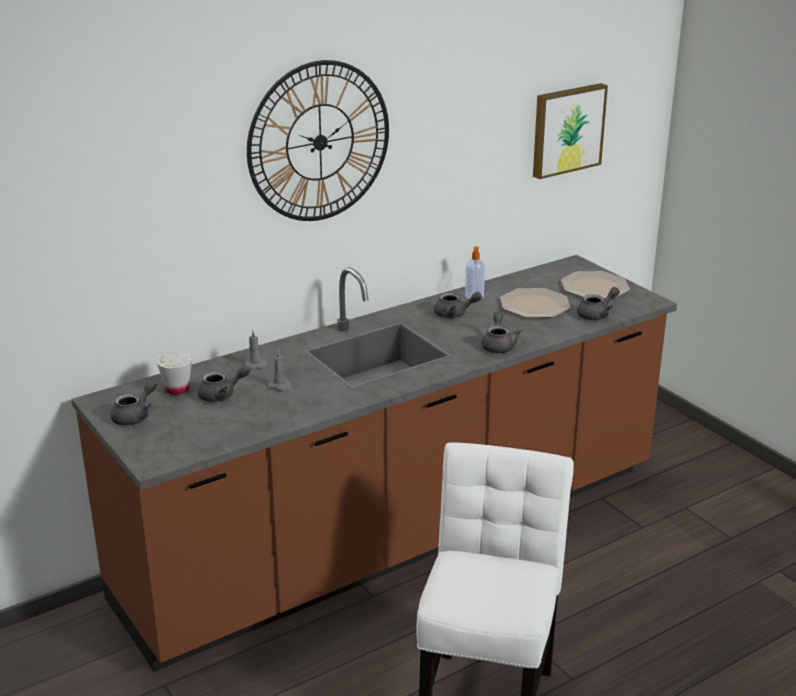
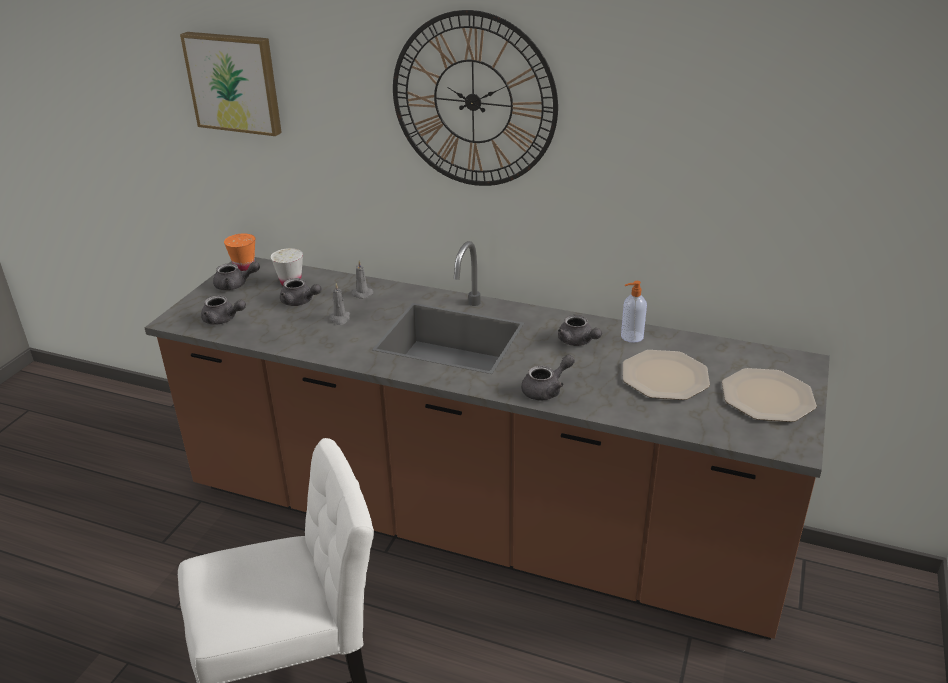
camera: 55 degrees right, 5 degrees up
(103, 402) = (244, 266): none -> orange cup
(566, 129) = (840, 187): picture -> picture (235, 82)
(597, 314) = (702, 423): grey teapot -> grey teapot (223, 320)

